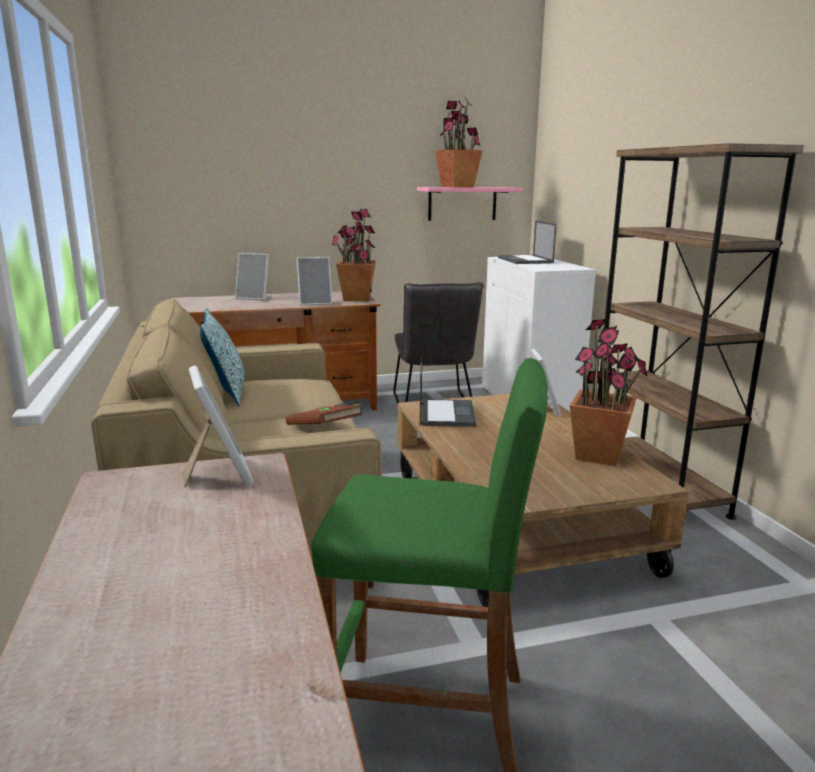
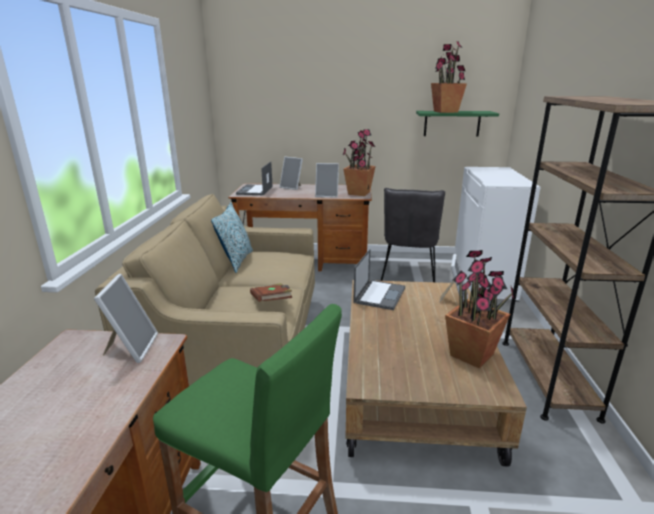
camera: 20 degrees right, 5 degrees up
(462, 203) = (452, 123): pink shelf -> green shelf
(525, 260) = (490, 172): laptop -> laptop (255, 190)

